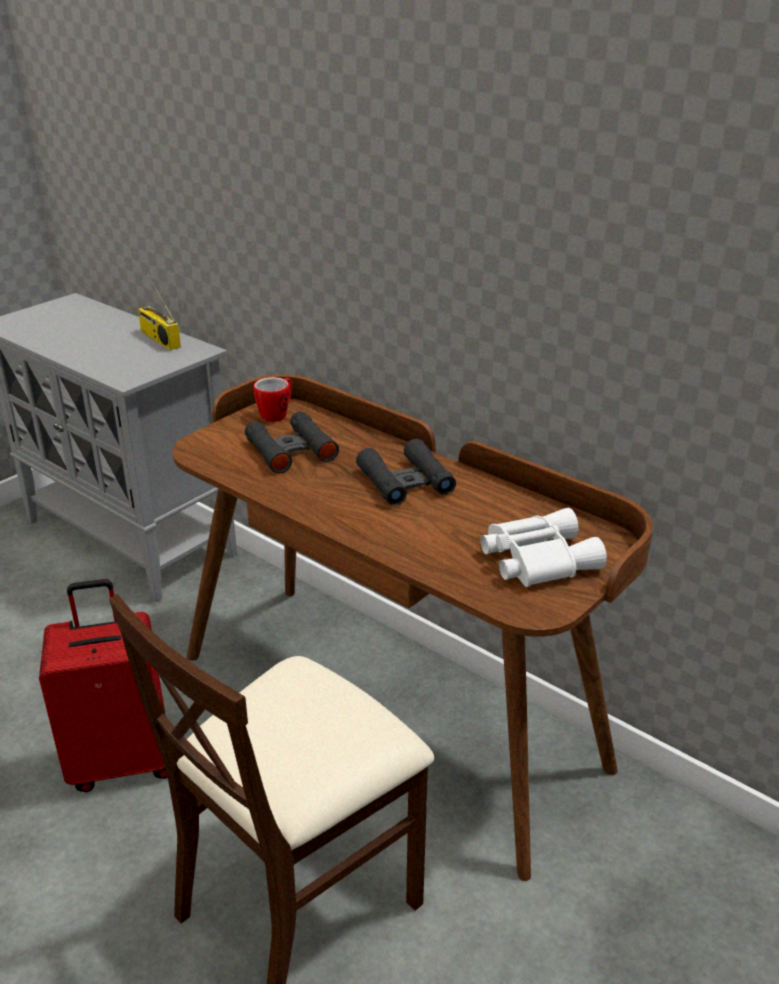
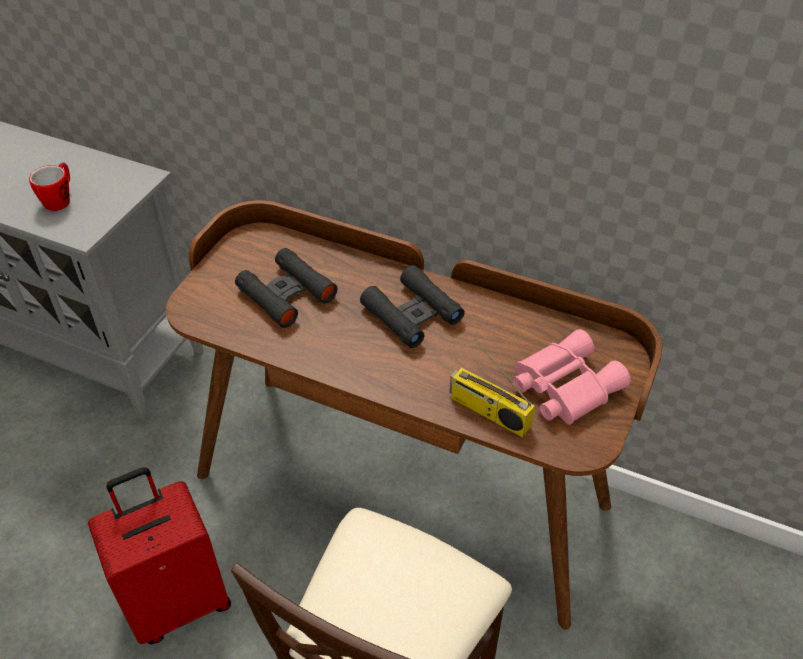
camera: 15 degrees left, 15 degrees up
(159, 339) = (91, 168): radio -> radio (488, 412)
(277, 414) = (253, 246): mug -> mug (60, 200)
(536, 558) = (563, 385): white binoculars -> pink binoculars

